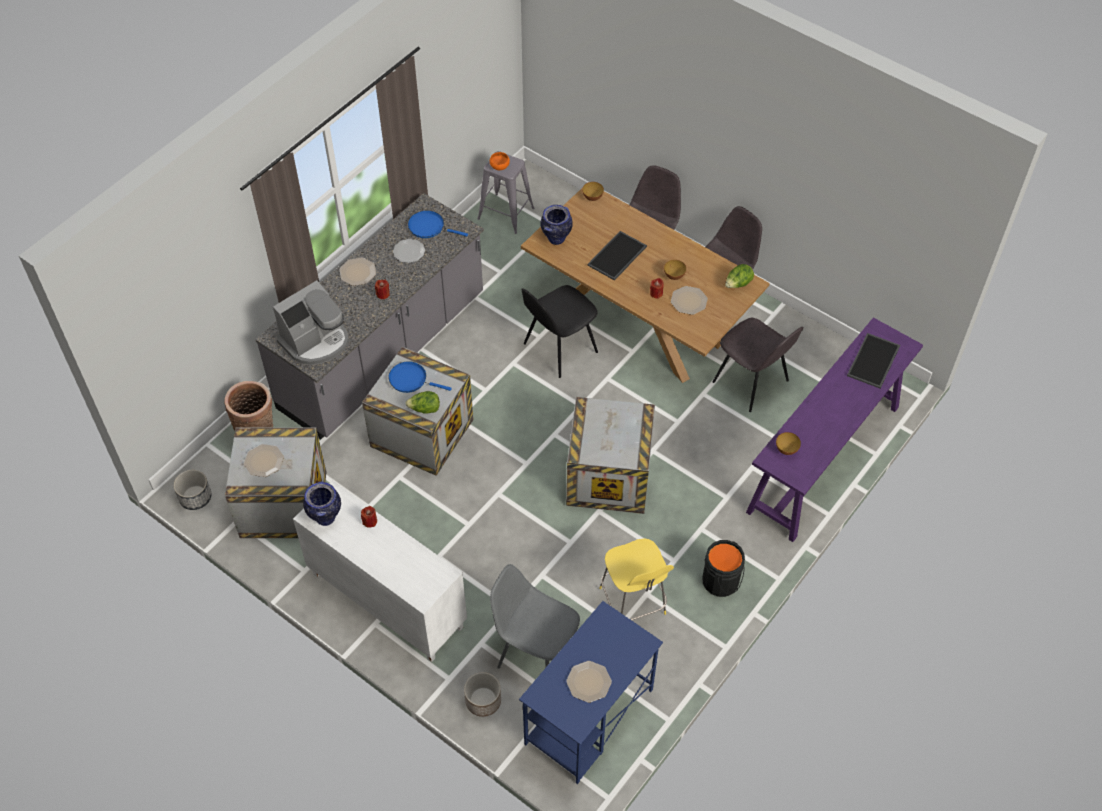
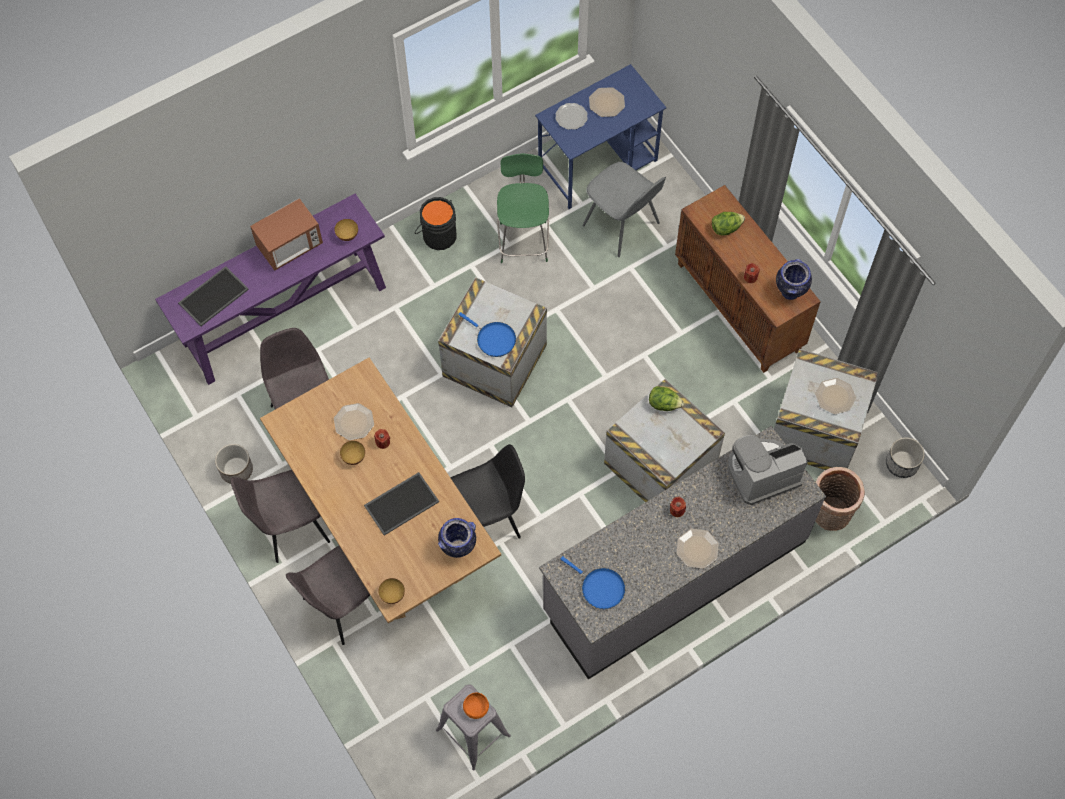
camera: 160 degrees left, 10 degrees up
(386, 600) = (739, 307): white cabinet -> brown cabinet
(409, 252) = (632, 558): plate -> plate (571, 117)
(411, 380) = (668, 442): blue frying pan -> blue frying pan (493, 339)
(483, 701) = (679, 201): planter -> planter (236, 470)
(633, 603) = (523, 240): yellow stool -> green stool
(738, 284) = (293, 426): lettuce -> lettuce (726, 228)
(834, 424) = (290, 246): none -> microwave

